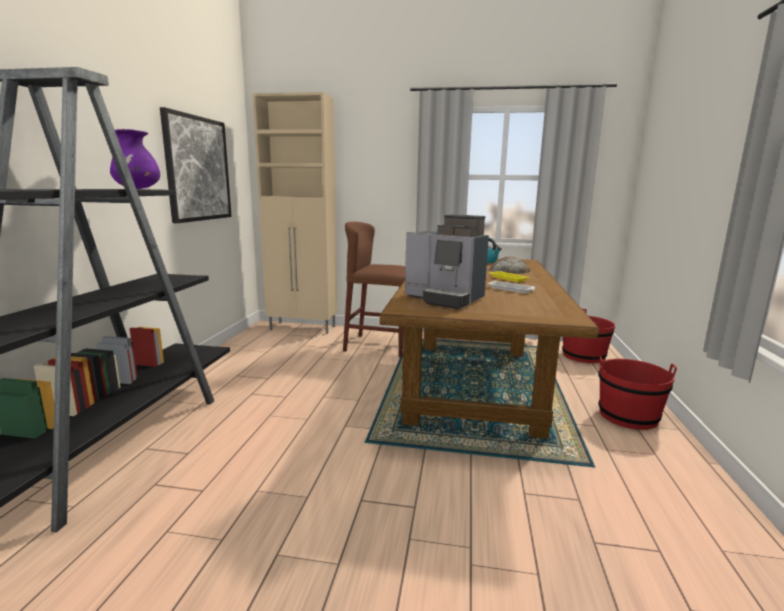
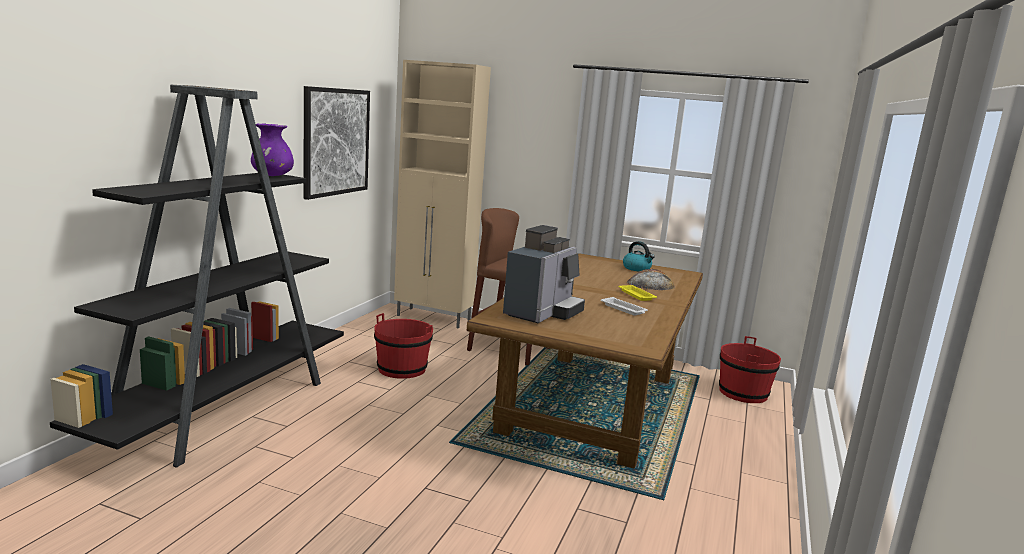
camera: 10 degrees right, 0 degrees up
(445, 299) = (543, 312): coffee machine -> coffee machine turned 105 degrees counterclockwise
(628, 416) = (740, 462): red bucket -> red bucket (402, 369)

